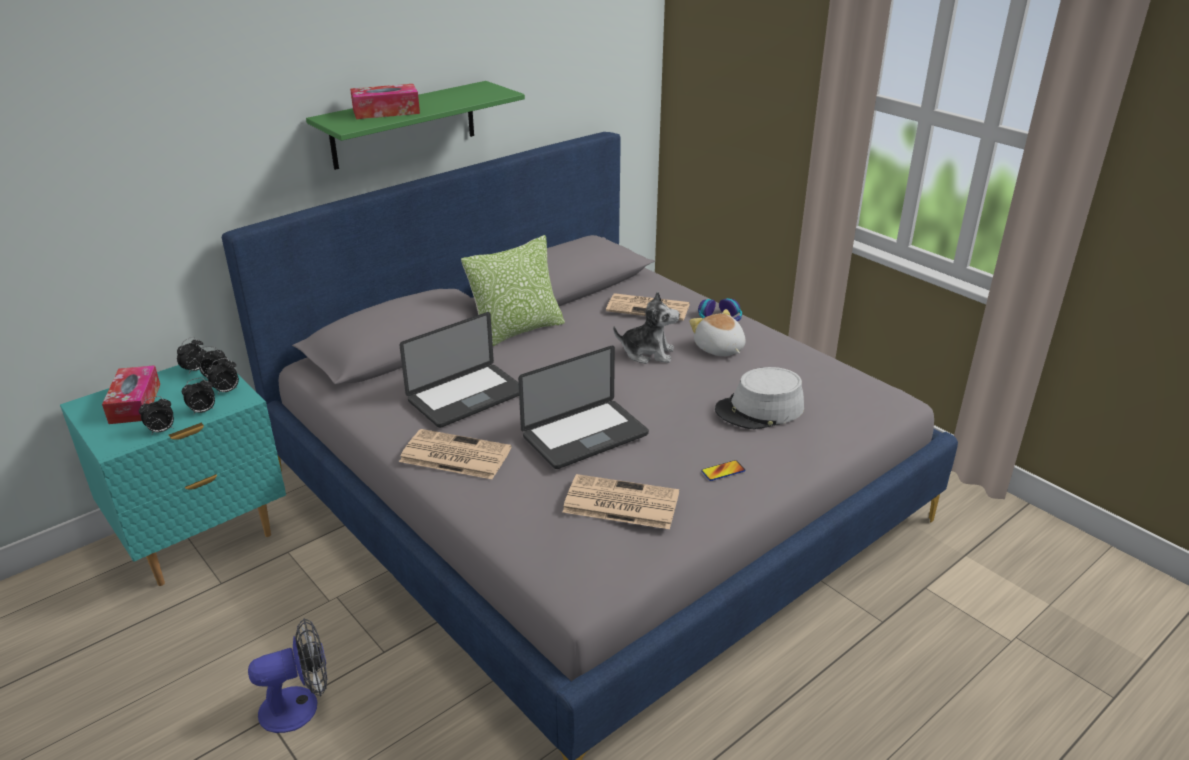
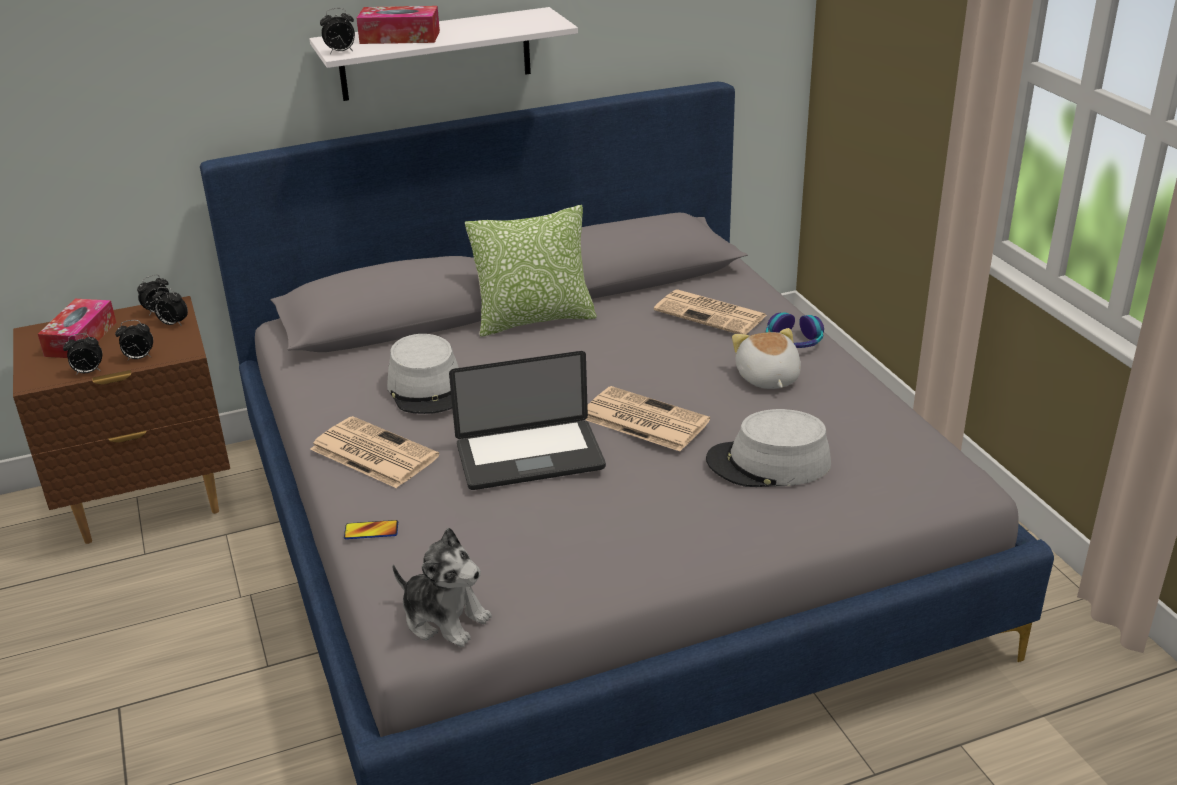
camera: 20 degrees right, 0 degrees up
(202, 539) = (149, 502): turquoise nightstand -> brown nightstand
(227, 391) = (174, 340): alarm clock -> alarm clock (340, 52)
(299, 706) = (155, 702): fan -> none
(404, 125) = (435, 54): green shelf -> white shelf
(467, 397) = (428, 388): laptop -> grey hat
(619, 503) = (517, 543): newspaper -> newspaper (642, 420)
(648, 353) = (673, 370): plush toy -> plush toy (444, 618)
(723, 471) = (670, 530): phone -> phone (371, 531)

